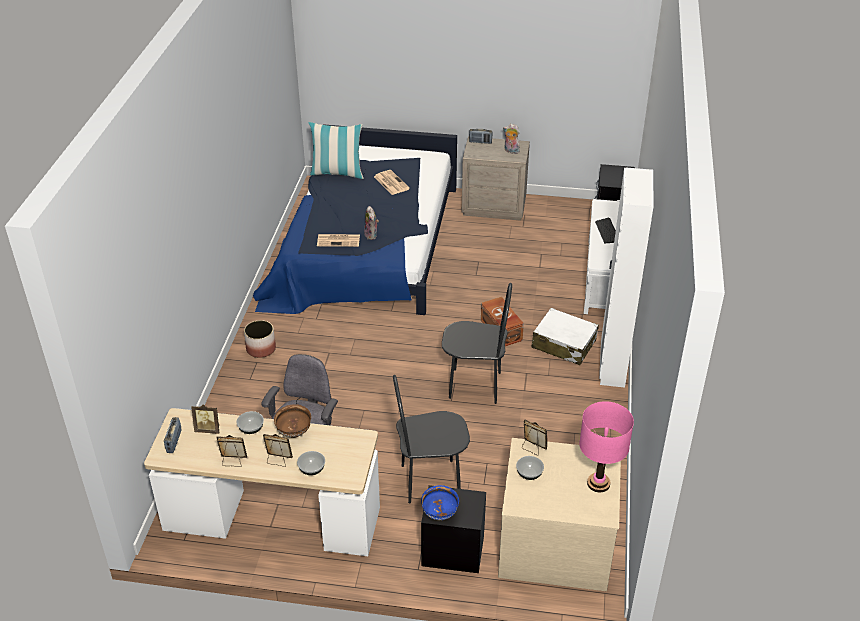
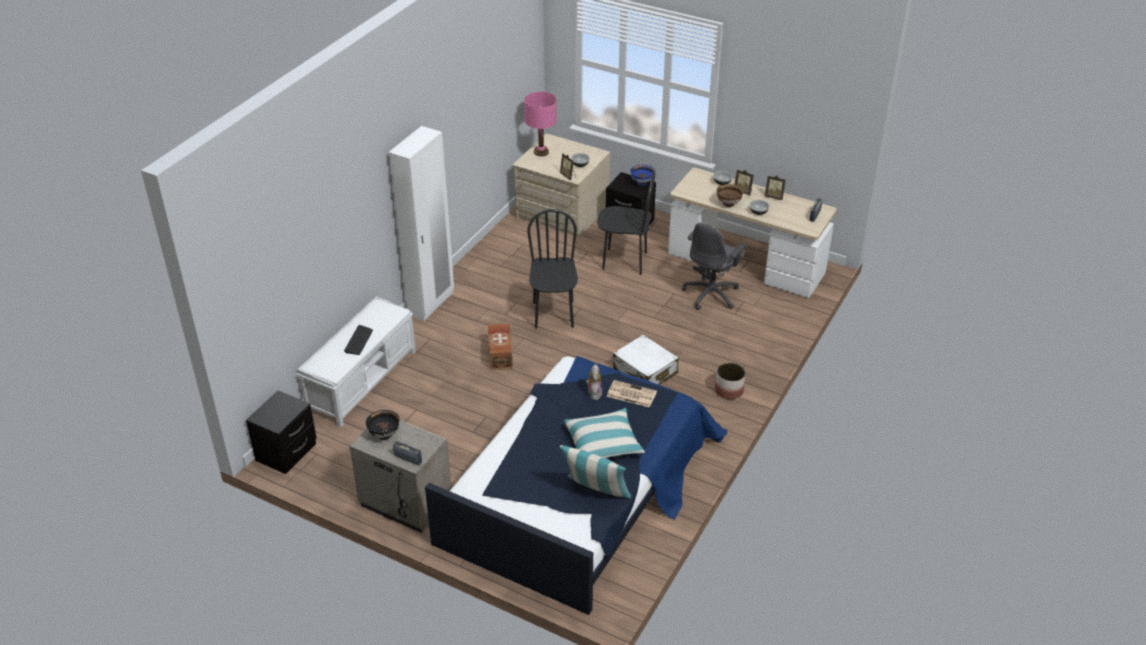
camera: 160 degrees left, 0 degrees up
(208, 429) = (789, 218): picture frame -> none
(346, 202) = (603, 444): none -> pillow
(391, 182) = (539, 461): newspaper -> none
(475, 385) = (553, 315): black chair -> black chair turned 60 degrees clockwise
(511, 151) = (384, 434): plush toy -> black bowl
(563, 344) = (455, 329): white suitcase -> white suitcase (645, 371)

